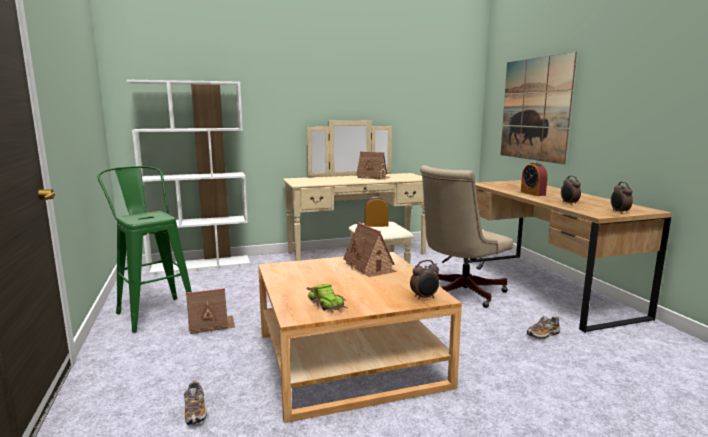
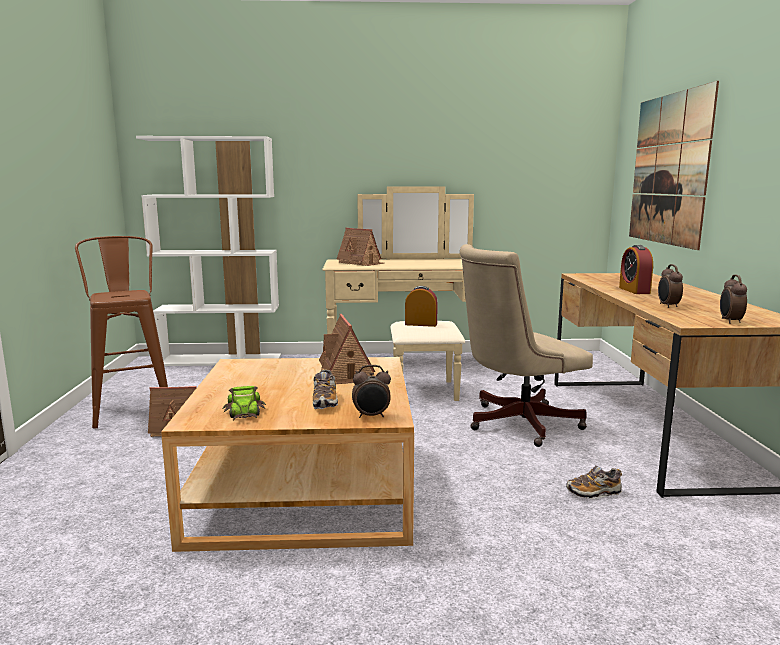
camera: 15 degrees right, 0 degrees up
(154, 311) = (132, 408): green stool -> brown stool
(195, 412) = (89, 524): shoe -> shoe (325, 401)
(373, 177) = (441, 262): toy house -> toy house (361, 263)

